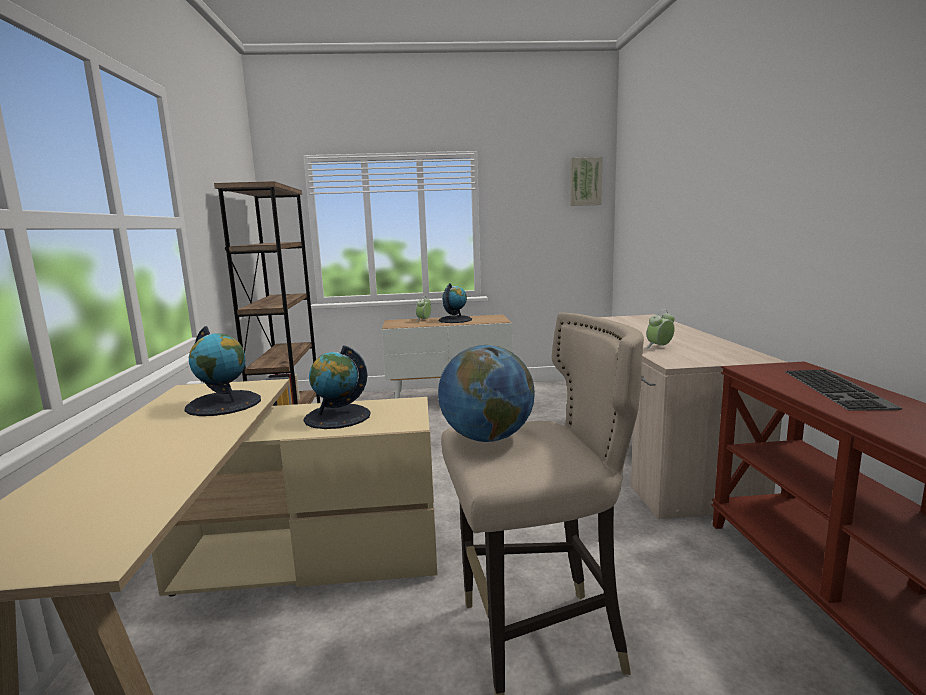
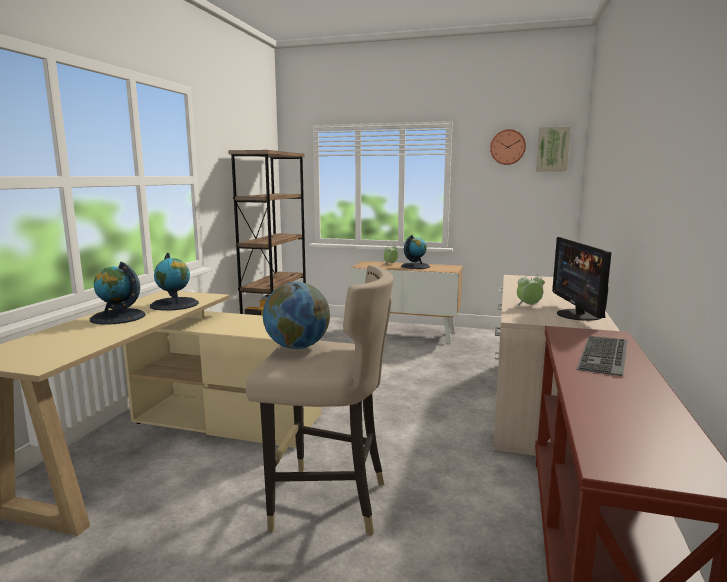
camera: 20 degrees right, 0 degrees up
(337, 417) = (247, 324): globe -> globe (118, 317)
(539, 180) = (507, 147): none -> wall clock
(722, 351) = (578, 315): none -> monitor

